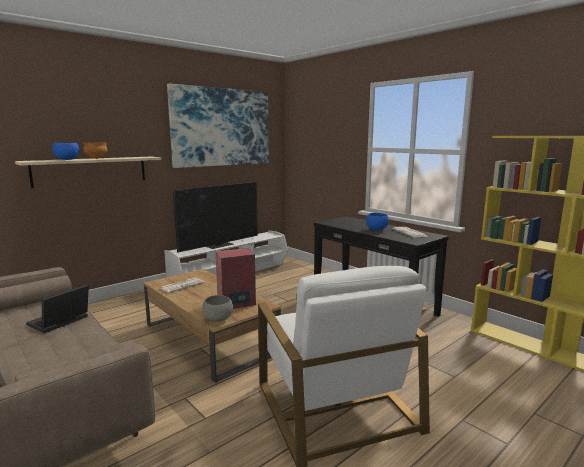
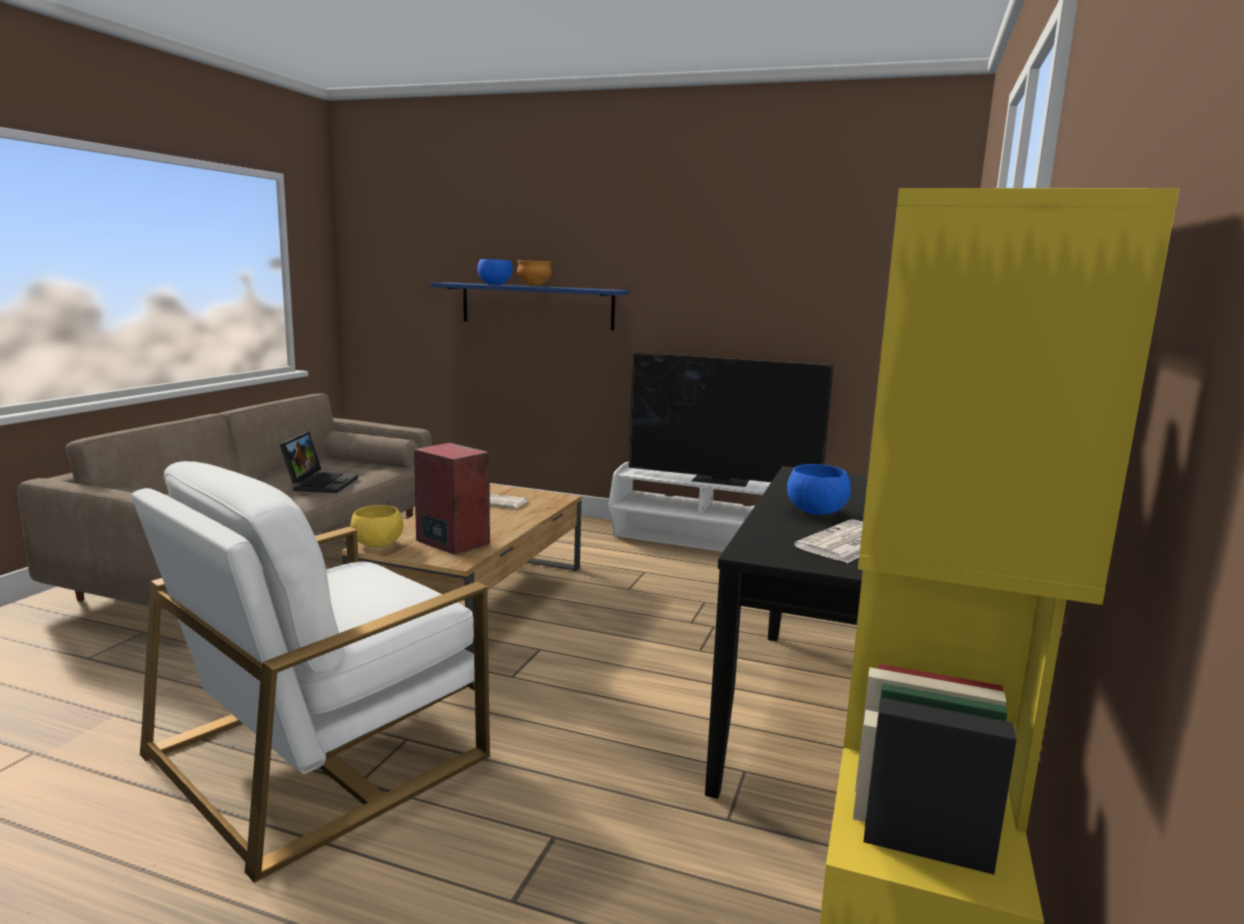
camera: 60 degrees right, 0 degrees up
(59, 322) = (320, 483): laptop -> laptop turned 90 degrees clockwise
(91, 171) = (537, 306): beige shelf -> blue shelf
(218, 319) = (378, 545): grey bowl -> yellow bowl
(222, 127) = (782, 240): picture -> none

